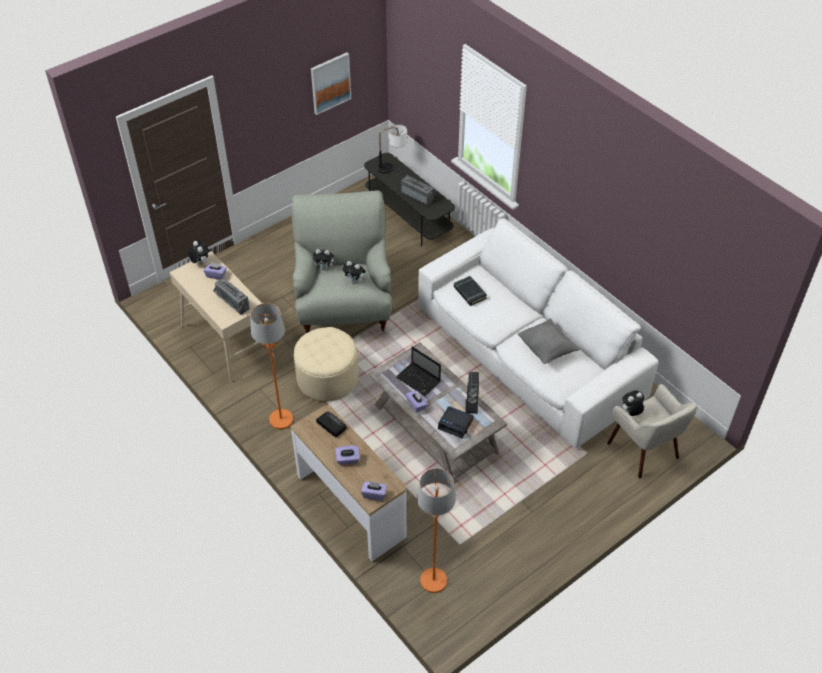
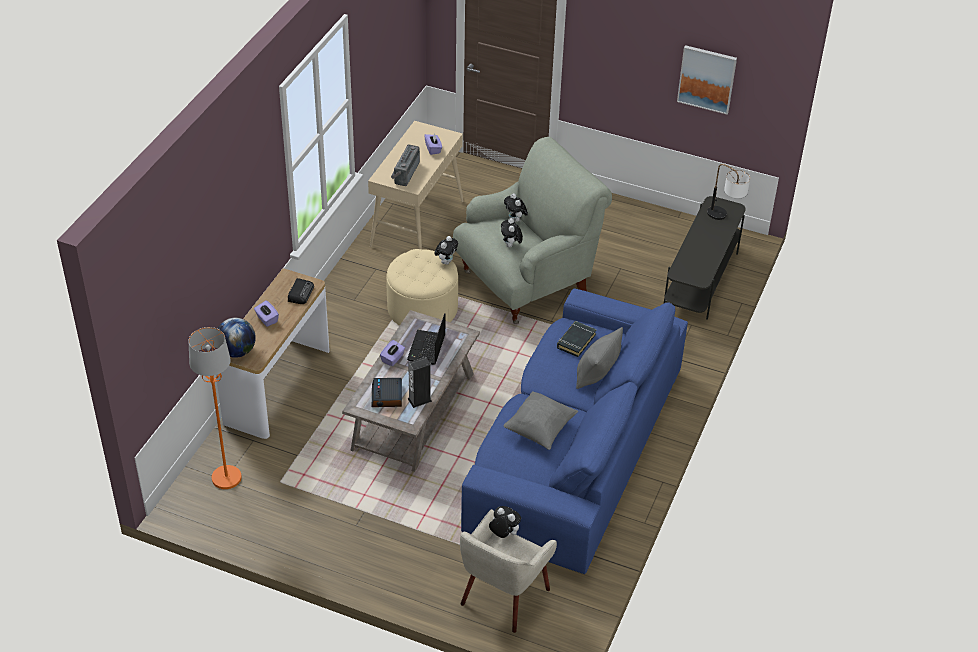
camera: 60 degrees right, 5 degrees down
(200, 262) = (441, 133): plush toy -> plush toy (446, 261)
(281, 420) = (348, 298): orange floor lamp -> none
(374, 494) = (237, 352): purple tissue box -> globe
(418, 195) = (697, 253): radio -> none
(509, 297) = (596, 375): none -> grey pillow
(527, 353) = (573, 448): white sofa -> blue sofa

